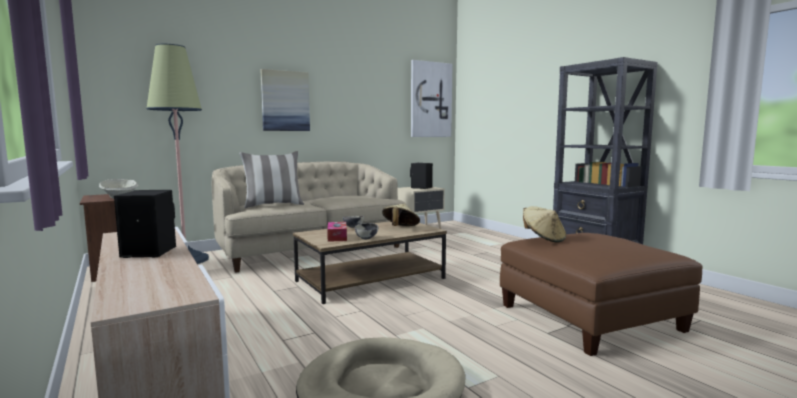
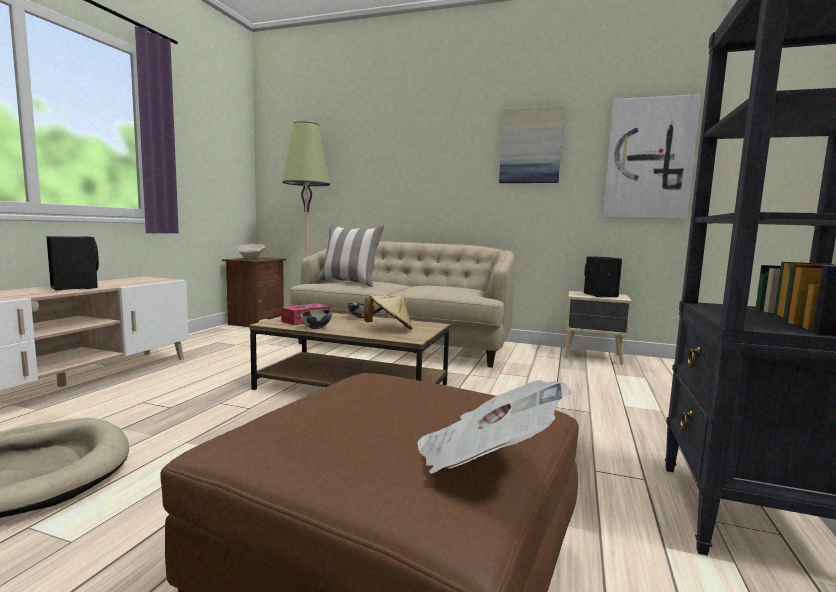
camera: 50 degrees right, 0 degrees up
(285, 101) = (423, 172): picture -> picture (530, 146)
(543, 238) = (390, 381): beige hat -> none
(641, 243) = (484, 460): none -> newspaper

